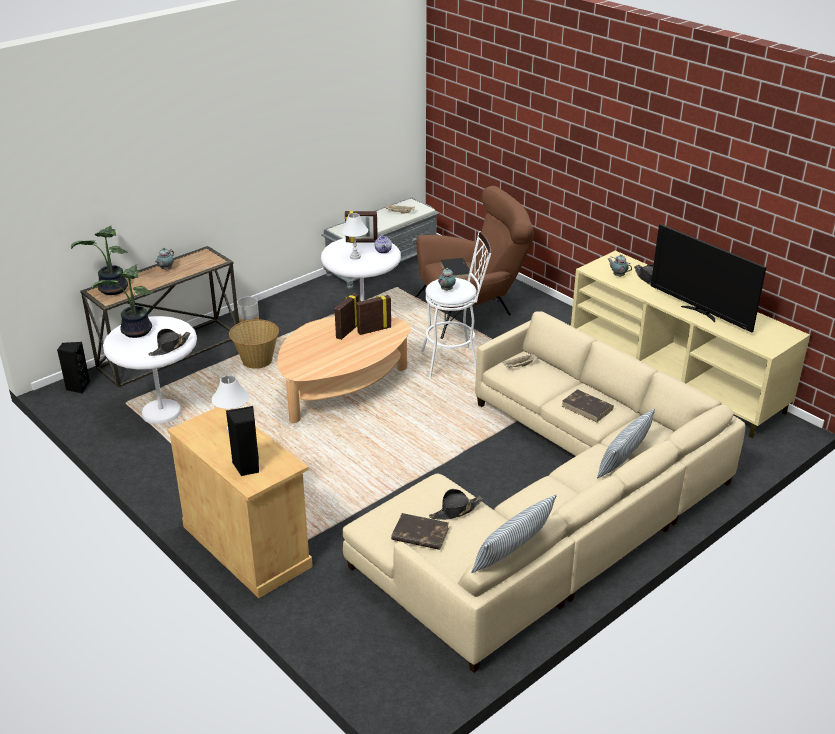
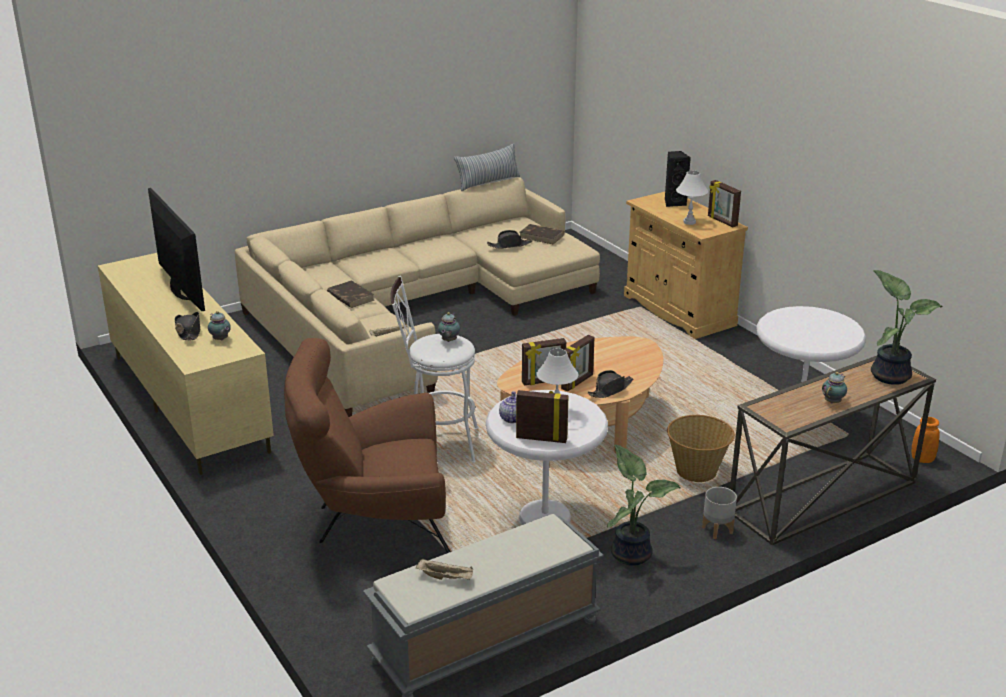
camera: 170 degrees left, 5 degrees down
(77, 387) = (922, 459): black speaker -> orange vase
(135, 332) = (831, 335): potted plant -> potted plant (632, 553)
(170, 347) = (782, 317): black hat -> black hat (610, 390)
(195, 435) = (722, 221): none -> picture frame
(456, 271) = (399, 454): black book -> none
(623, 458) = (351, 263): pillow -> none

